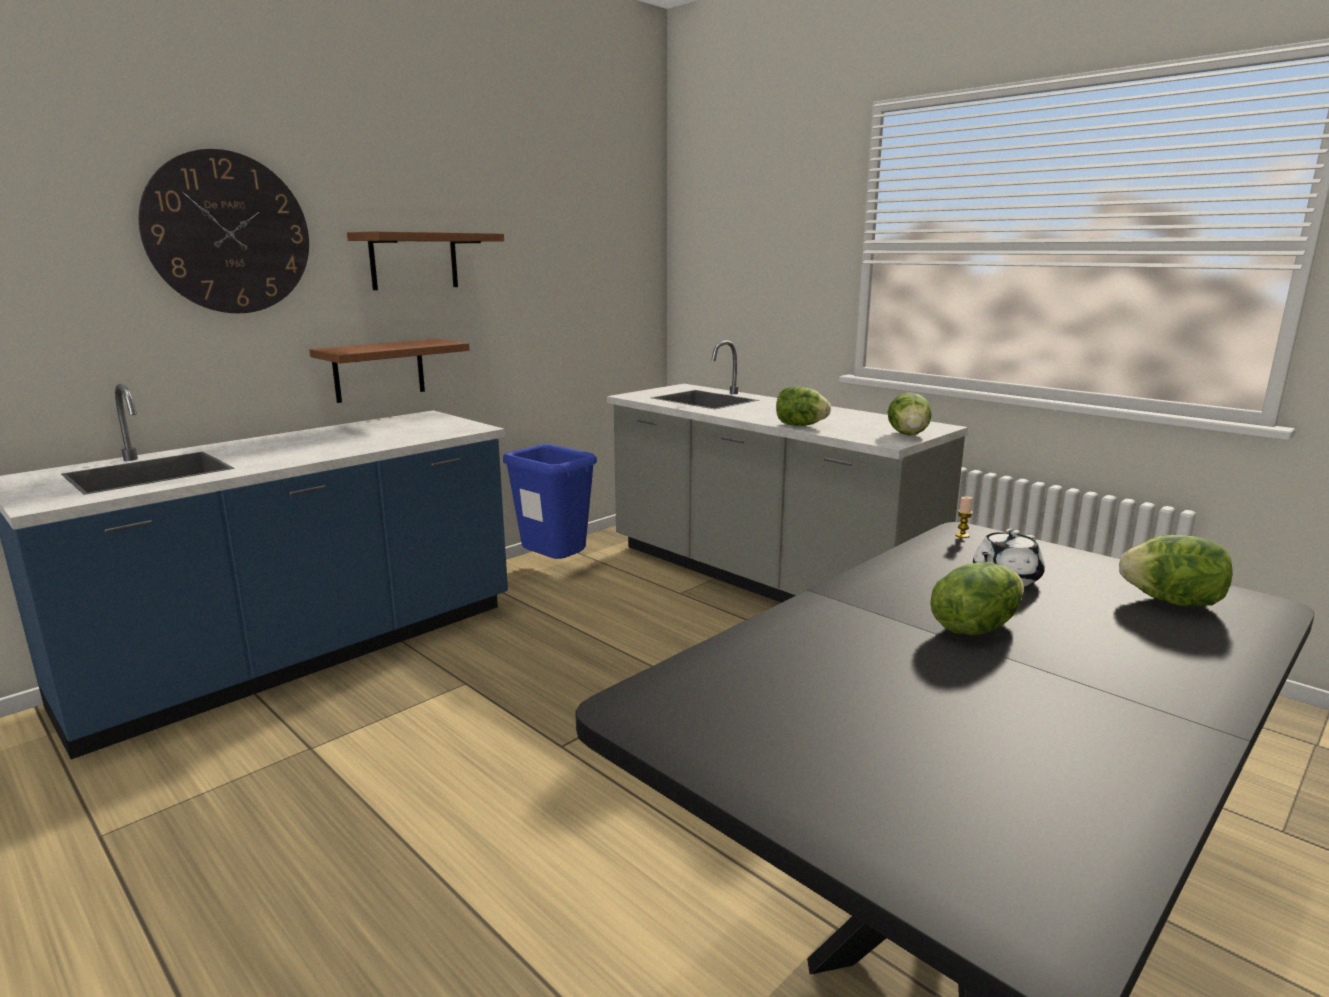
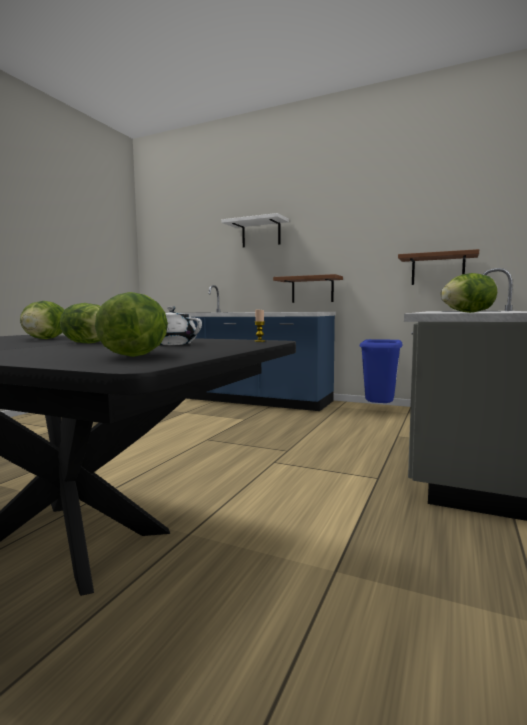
camera: 70 degrees right, 10 degrees down
(228, 233) = (261, 233): wall clock -> white shelf
(414, 261) = (335, 238): brown shelf -> brown shelf (437, 269)
(800, 425) = (432, 312): lettuce -> lettuce (45, 339)

